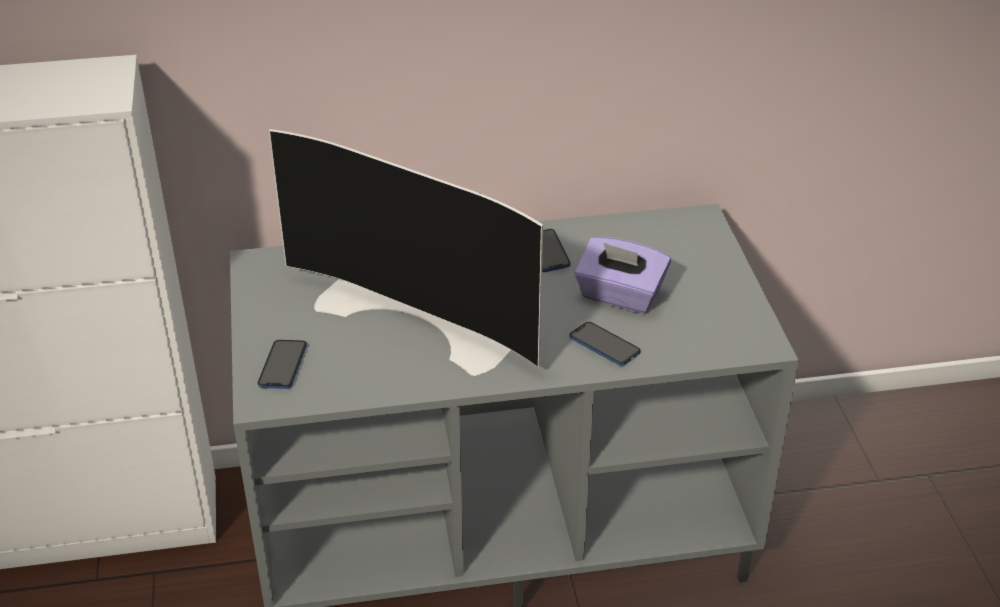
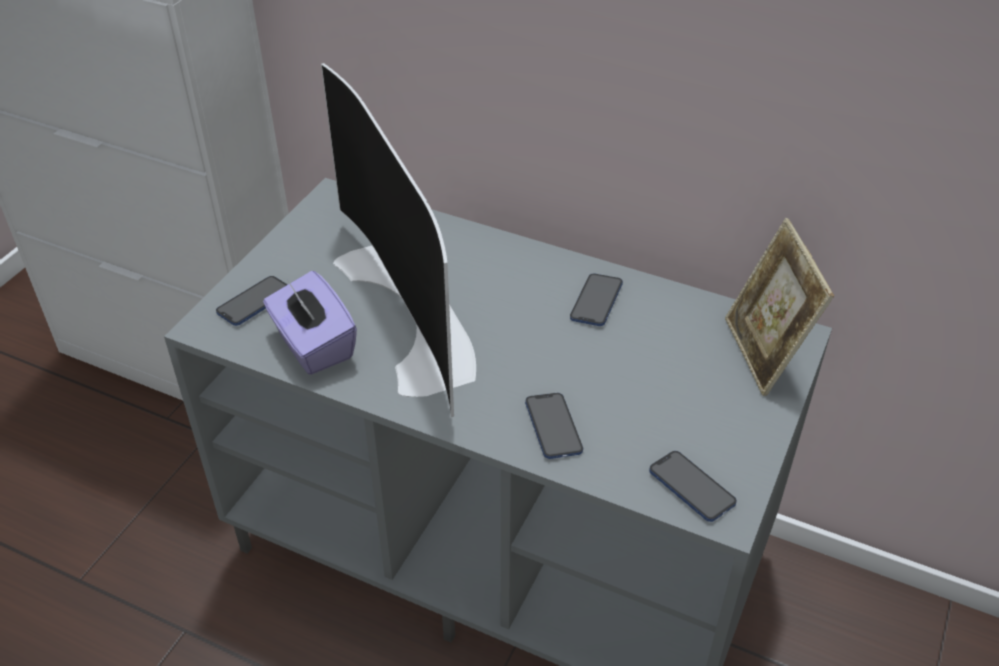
camera: 35 degrees right, 5 degrees up
(620, 296) = (622, 381): purple tissue box -> purple tissue box (313, 345)
(692, 238) = (764, 354): none -> picture frame
(728, 339) = (691, 487): none -> phone

